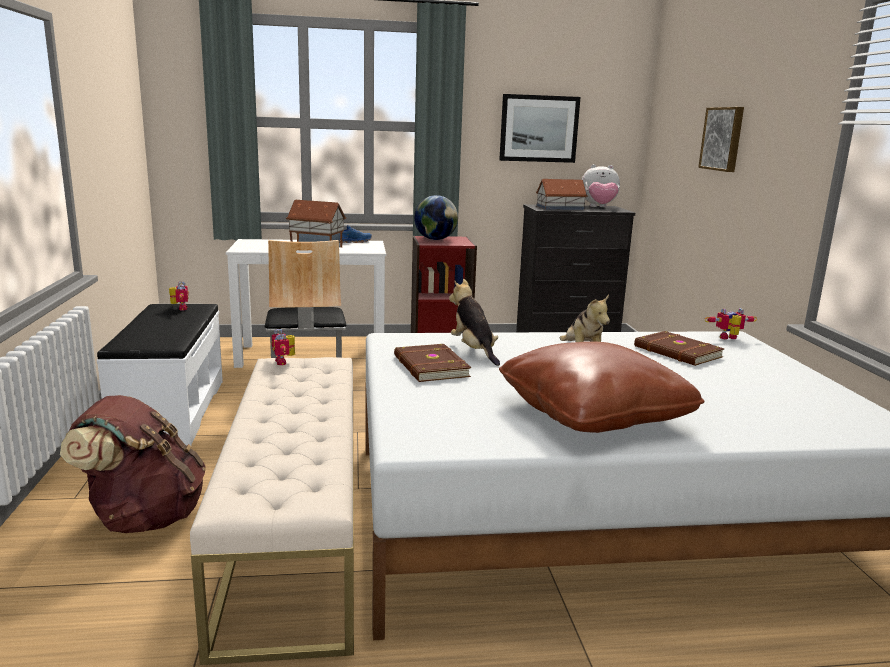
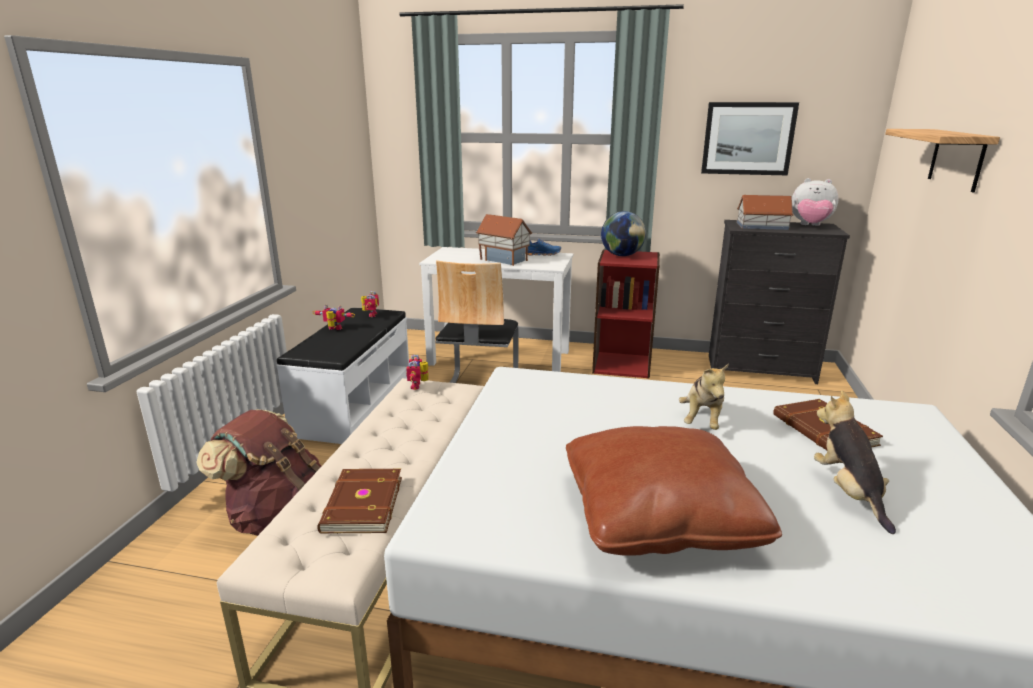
camera: 20 degrees right, 5 degrees up
(429, 367) = (525, 419): brown book -> brown book (361, 504)
(474, 351) = (585, 402): plush toy -> plush toy (848, 492)
(723, 139) = (956, 159): picture -> shelf
(729, 339) = (907, 416): toy robot -> toy robot (334, 329)

